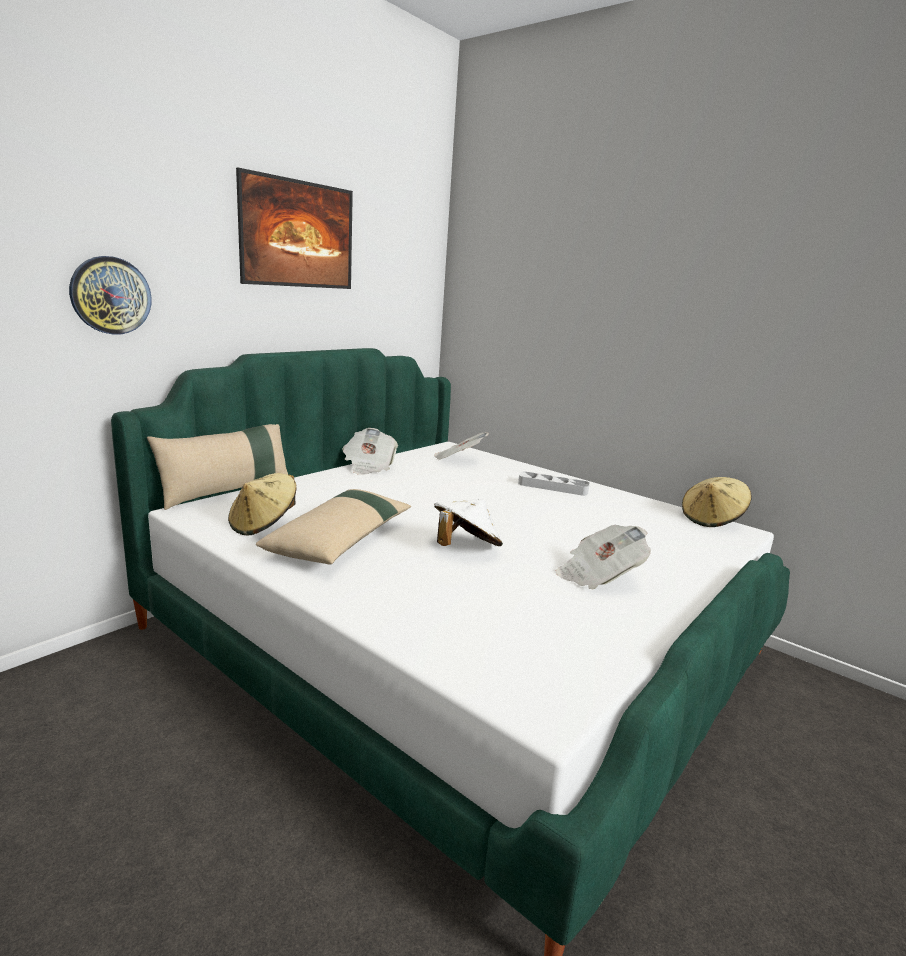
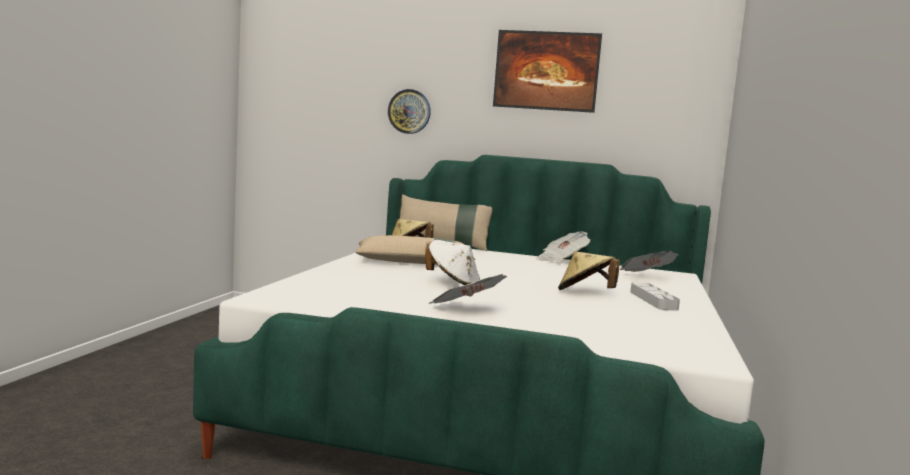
camera: 65 degrees right, 10 degrees down
(712, 520) = (718, 351): beige hat -> beige hat (585, 293)

